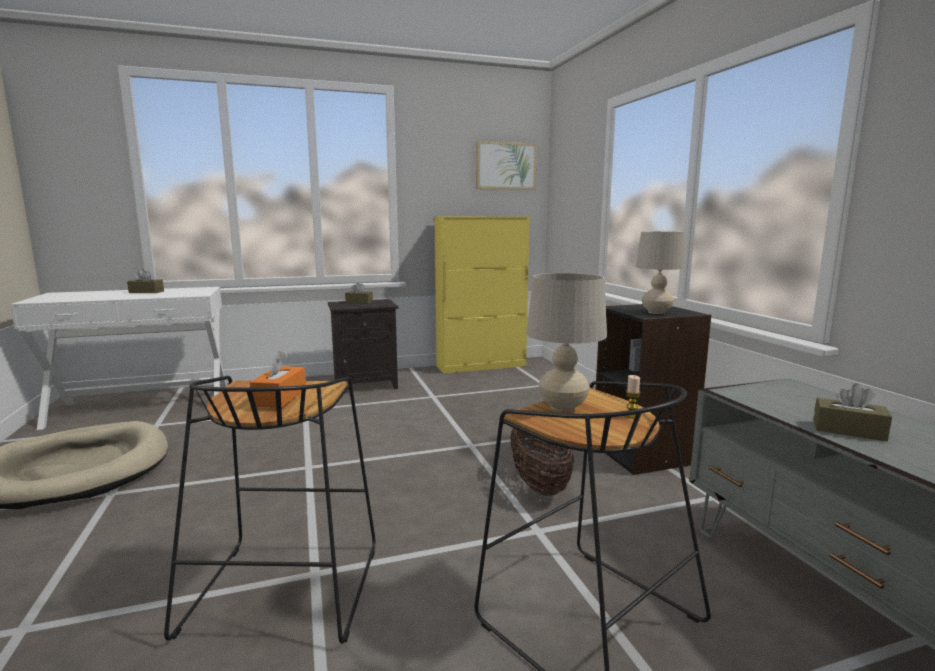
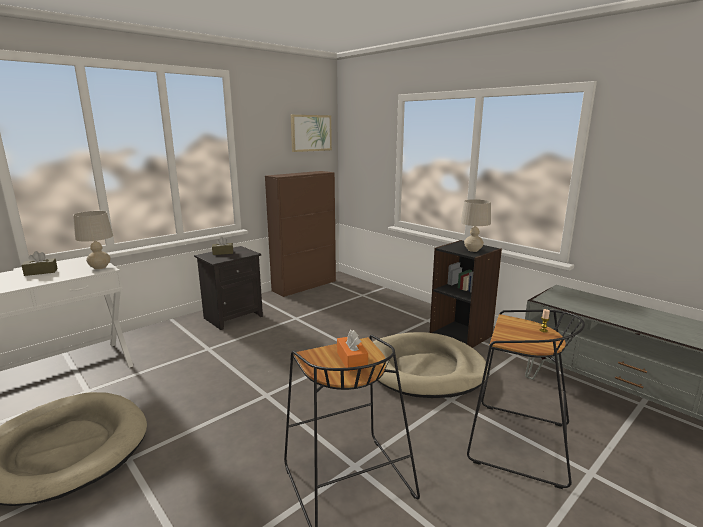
camera: 25 degrees left, 5 degrees up
(481, 366) = (305, 285): yellow cabinet -> brown cabinet
(539, 484) = (425, 369): basket -> beige dog bed
(563, 406) = (509, 331): beige table lamp -> beige table lamp (100, 267)
(848, 430) = (612, 315): brown tissue box -> none

